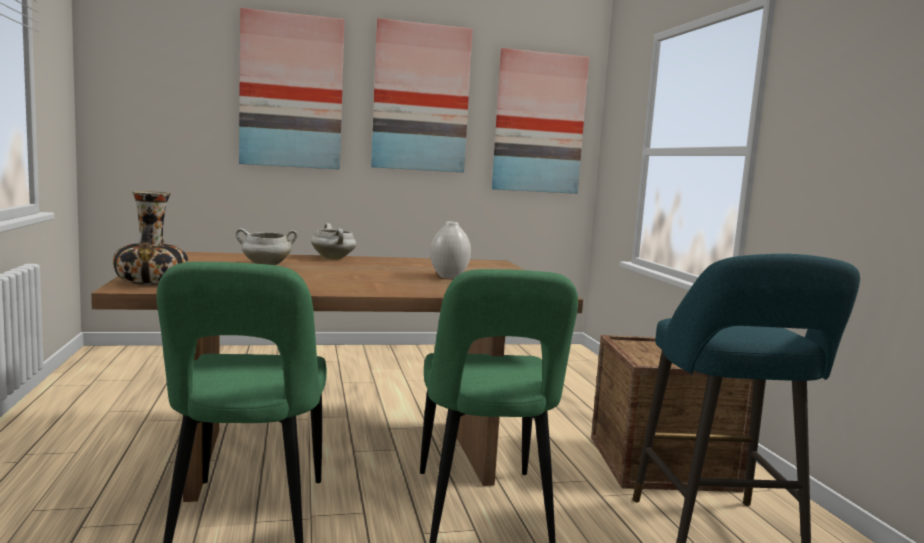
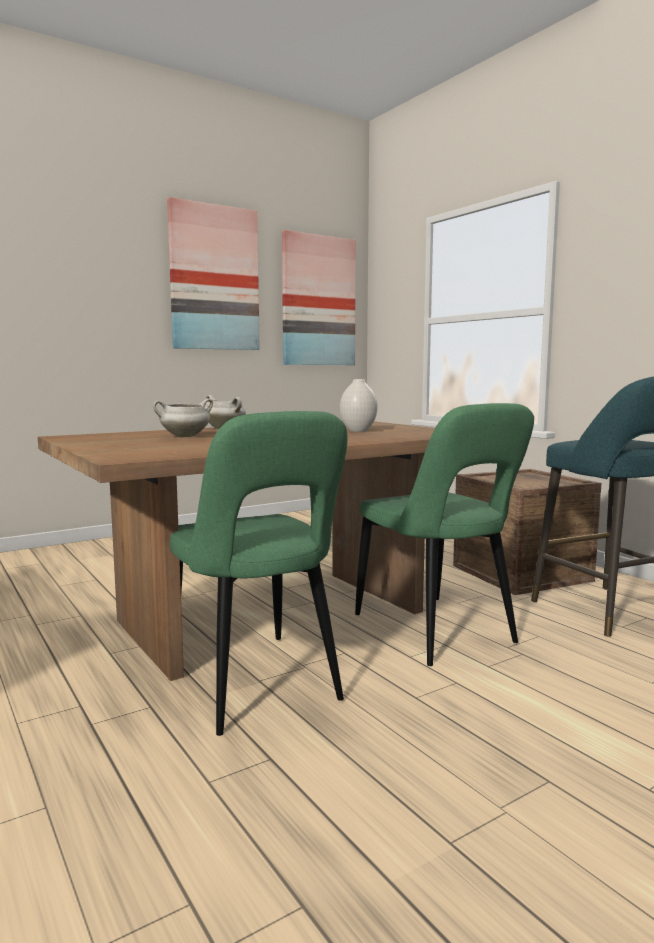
camera: 20 degrees left, 0 degrees up
(152, 281) = (126, 453): vase -> none
(291, 91) = (87, 272): picture -> none

